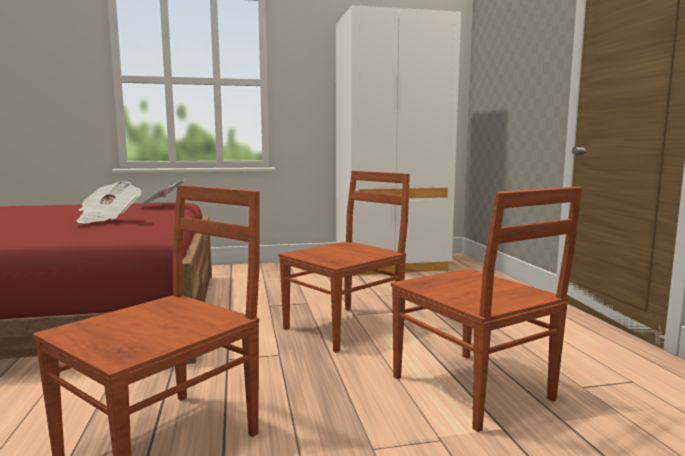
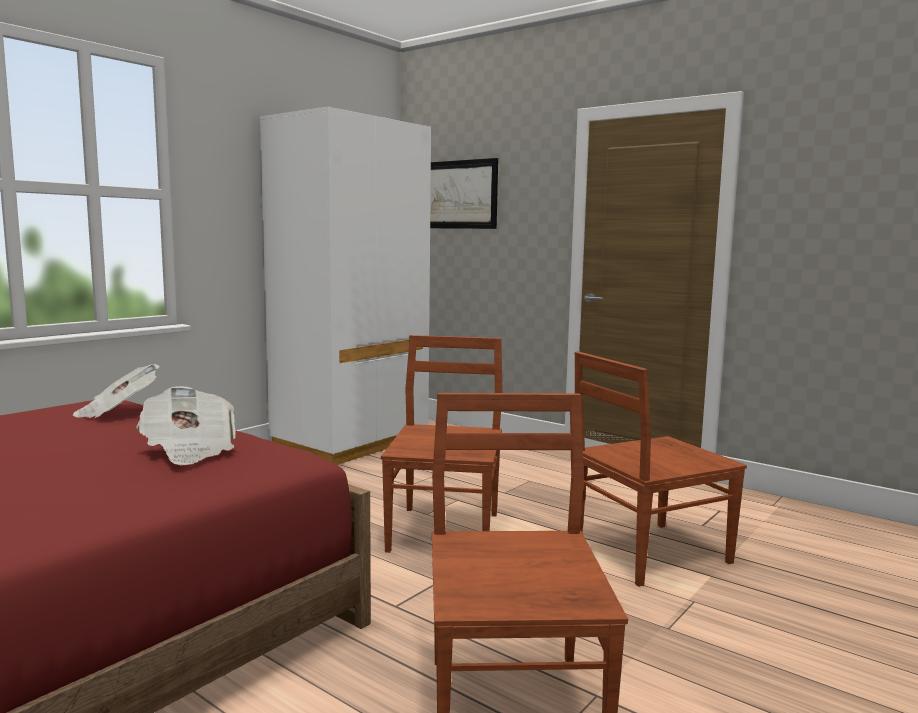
camera: 40 degrees left, 0 degrees up
(473, 390) = (647, 553): brown chair -> brown chair turned 135 degrees clockwise
(499, 69) = (458, 194): none -> picture

